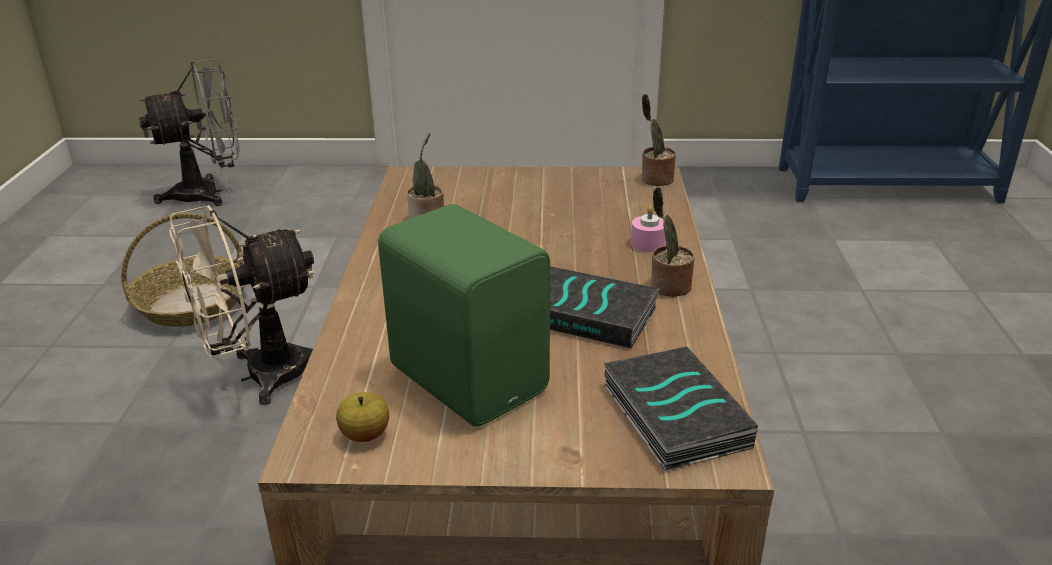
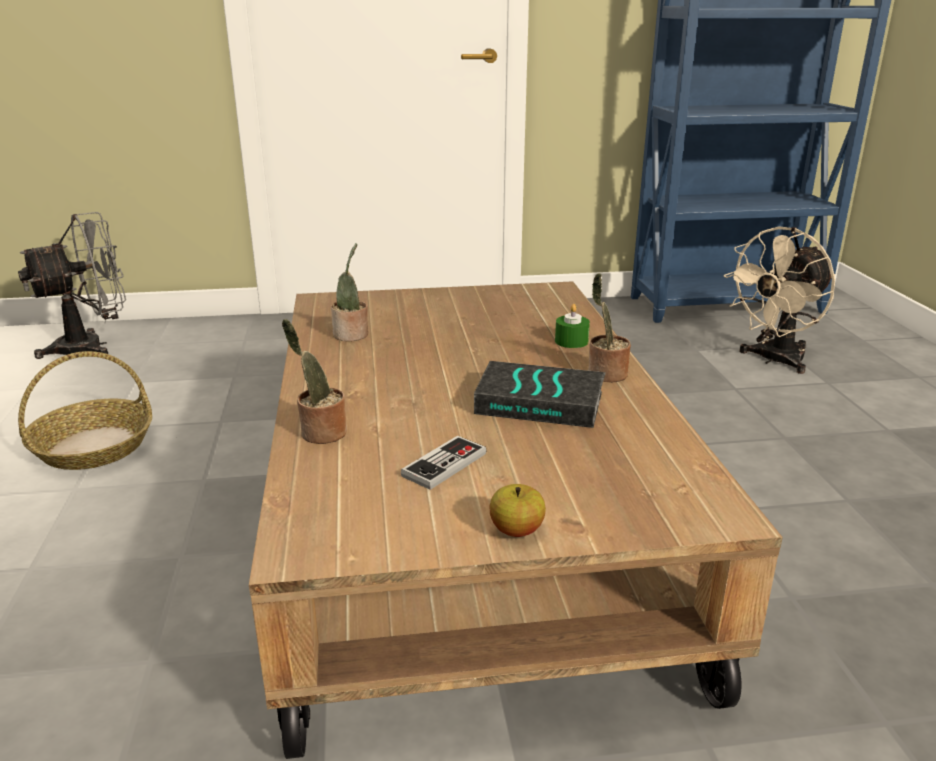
camera: 10 degrees left, 5 degrees down
(260, 376) = (181, 508): beige fan -> beige fan (773, 360)
(365, 435) = (353, 527): apple -> apple (516, 530)
(470, 377) = (444, 465): green speaker -> game controller
(648, 243) = (571, 341): pink candle -> green candle
(655, 179) = (556, 291): potted plant -> potted plant (320, 433)
(671, 415) = (656, 481): book -> none

